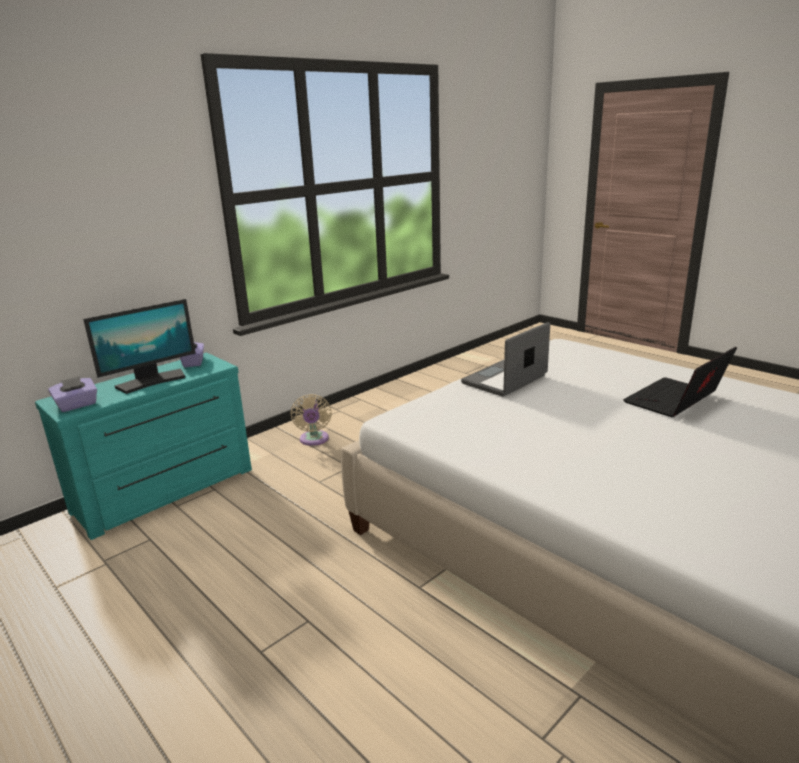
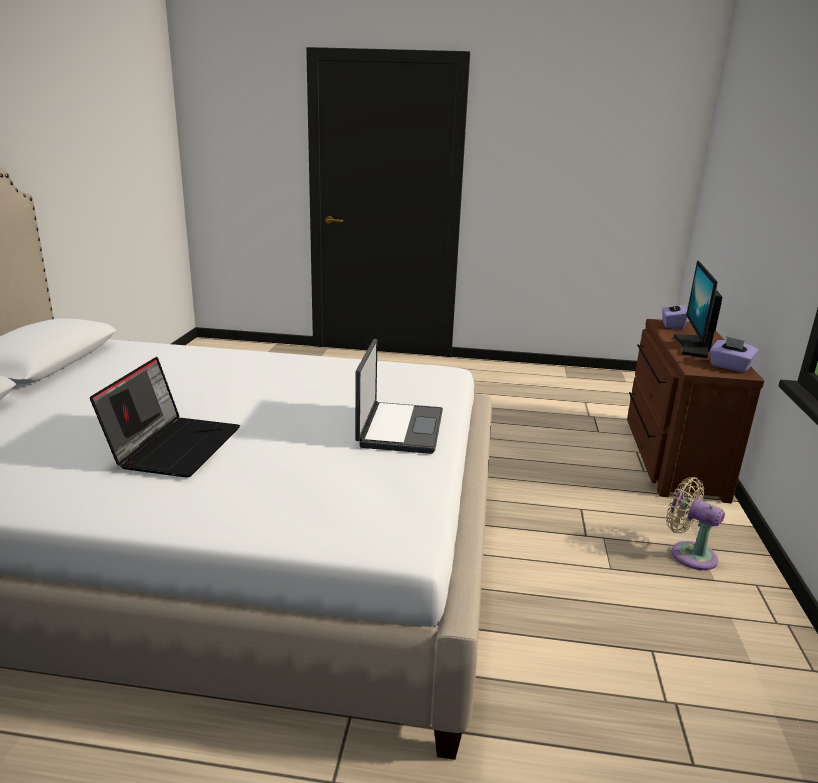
camera: 140 degrees right, 0 degrees up
(166, 491) = (669, 456): turquoise dresser -> brown dresser

